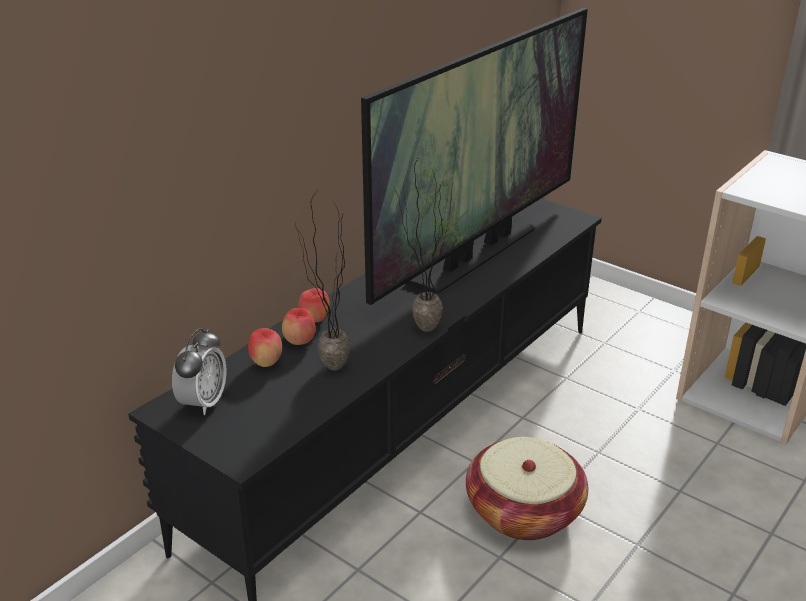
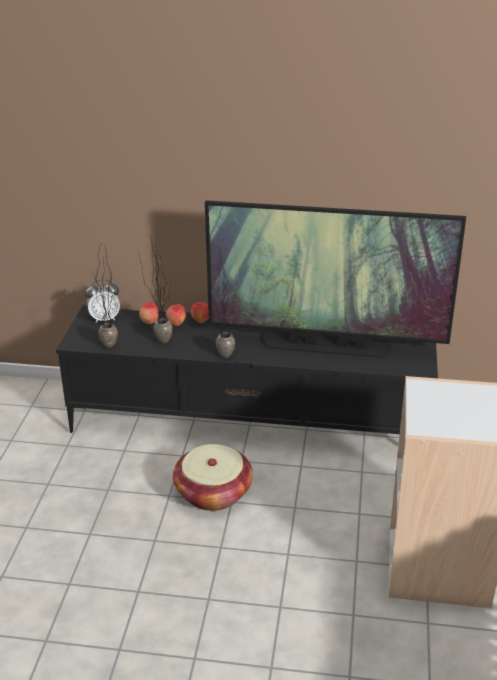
camera: 60 degrees right, 0 degrees up
(302, 424) = (109, 349): none -> potted plant

